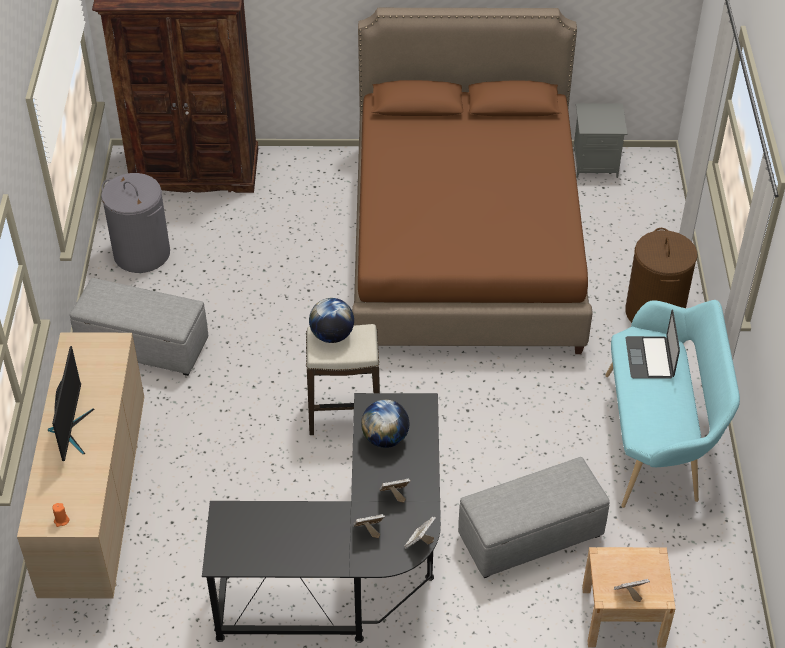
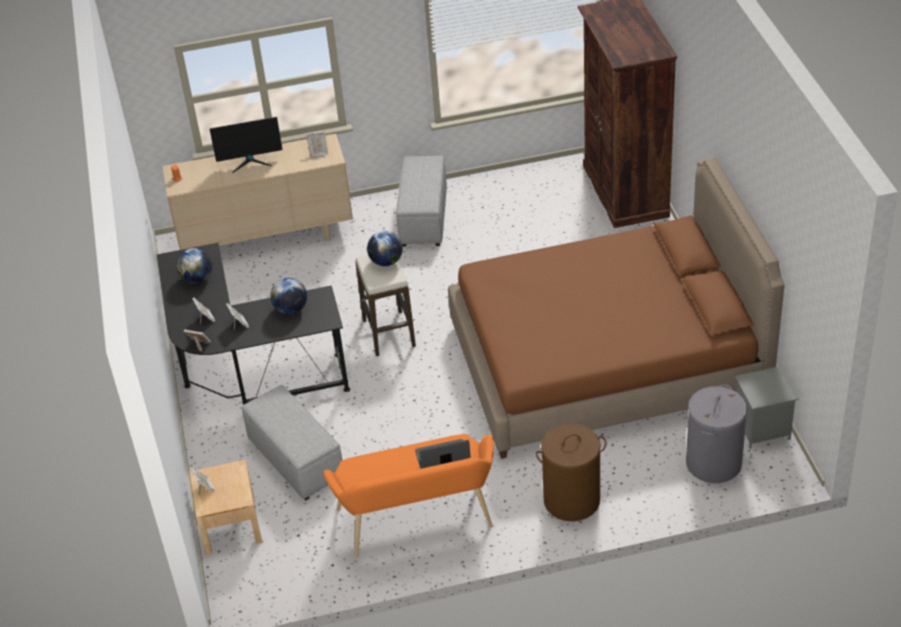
camera: 80 degrees right, 5 degrees down
(95, 356) = (318, 153): none -> picture frame
(141, 254) = (517, 190): grey laundry basket -> grey laundry basket (713, 463)
(280, 531) = (197, 279): none -> globe
(658, 439) = (418, 523): turquoise bench -> orange bench

